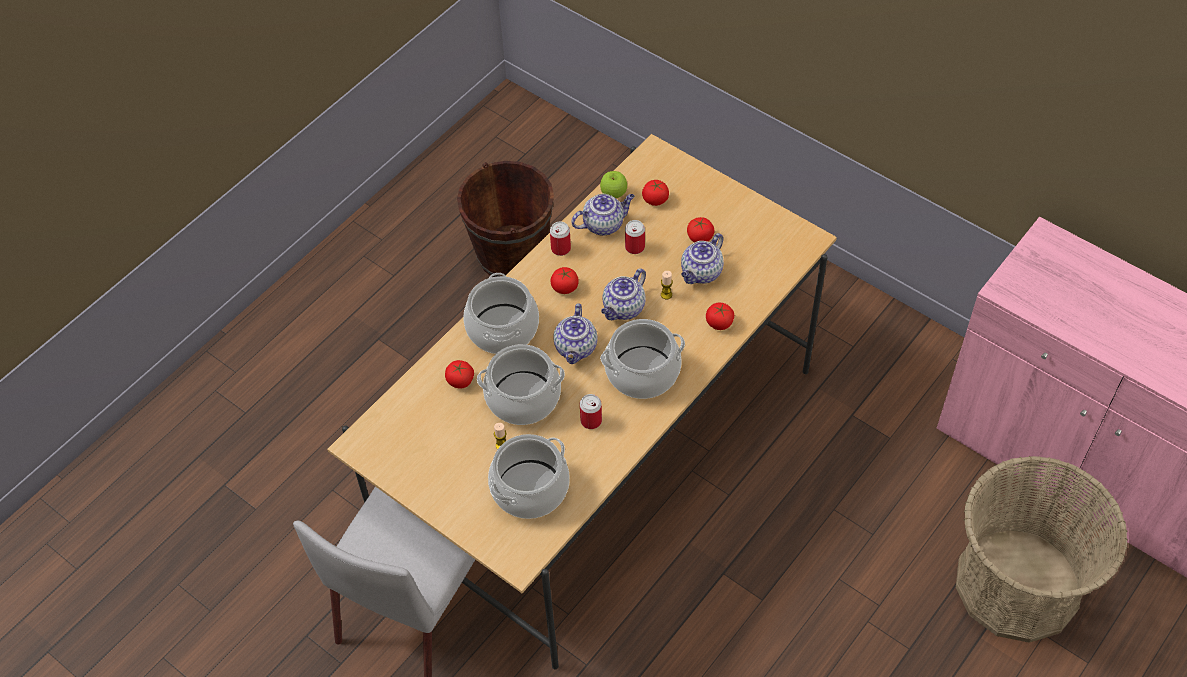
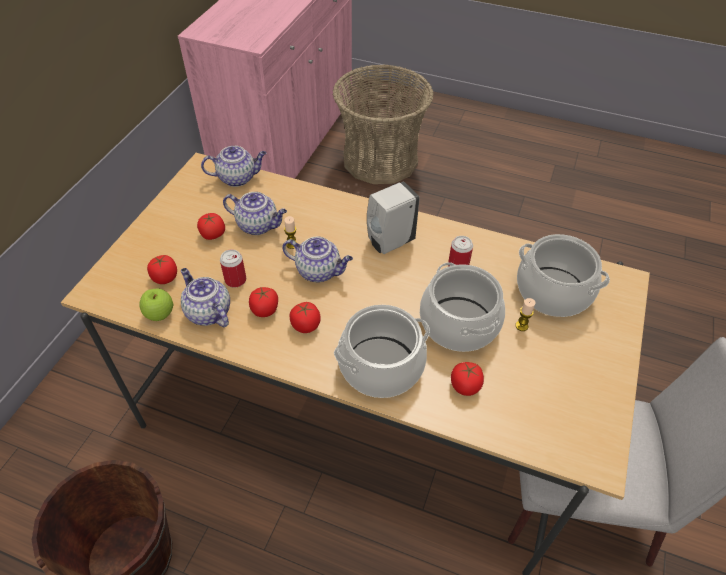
camera: 110 degrees left, 5 degrees down
(561, 248) = (251, 342): can -> none
(576, 348) = (381, 296): teapot -> teapot (238, 178)
(642, 373) = (389, 242): cooking pot -> white soap dispenser
(719, 323) = (314, 204): tomato -> tomato (265, 310)

